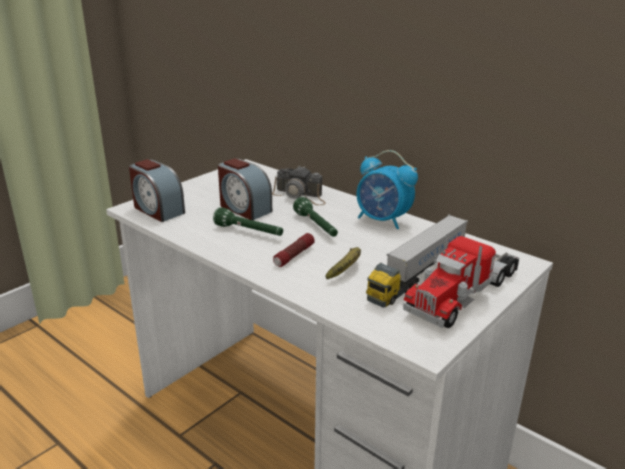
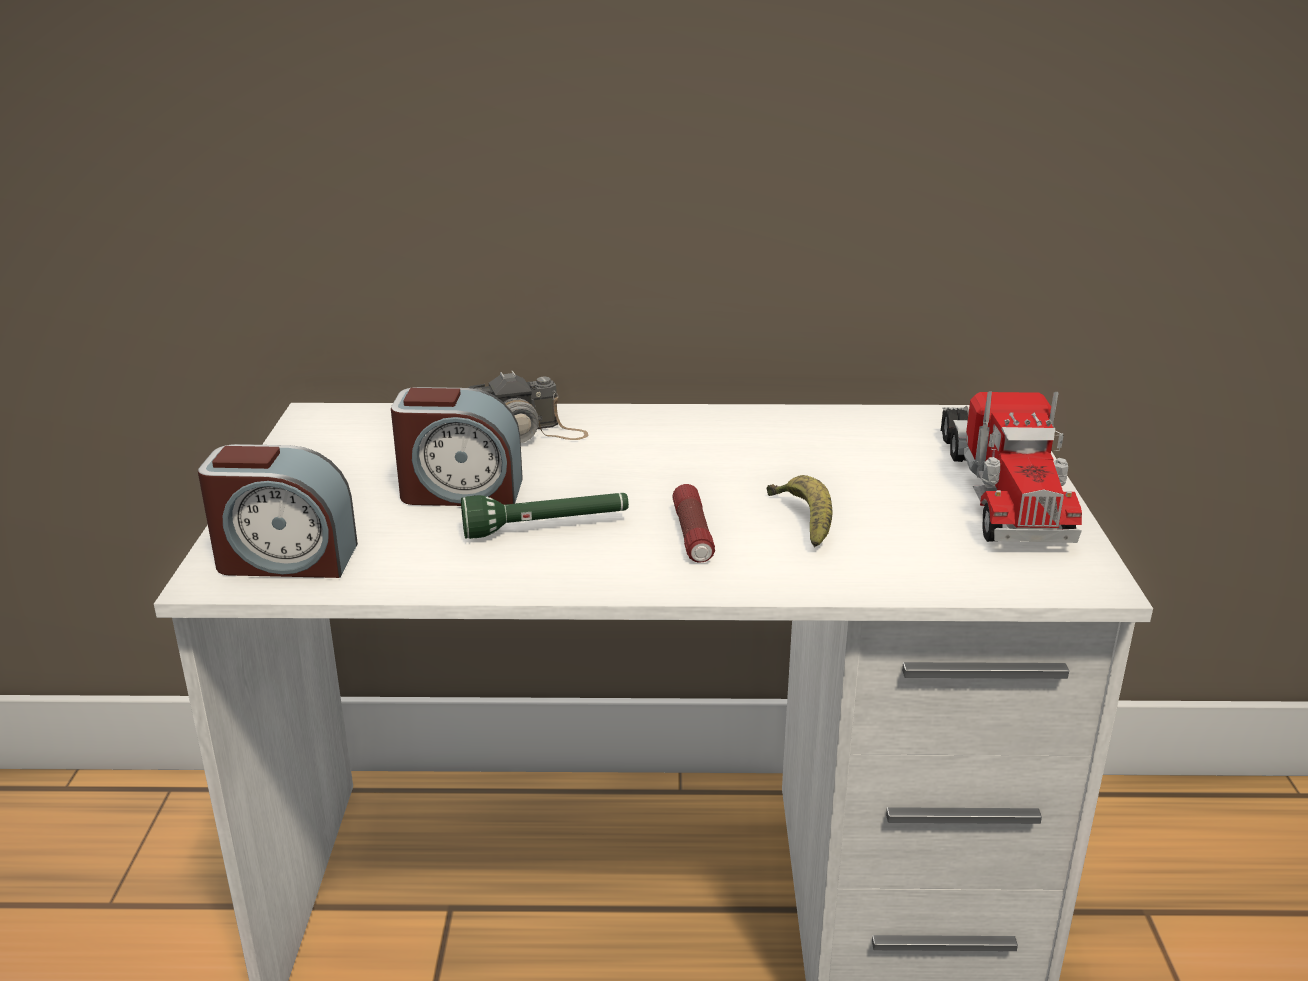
camera: 40 degrees left, 0 degrees up
(316, 226) = (641, 474): green flashlight -> none
(383, 220) = (724, 427): alarm clock -> none
(417, 275) = (909, 488): toy truck -> none

